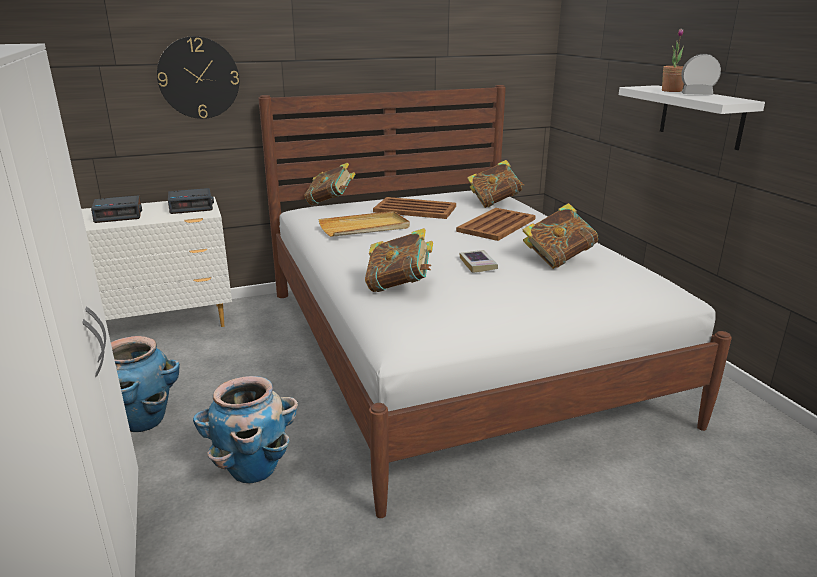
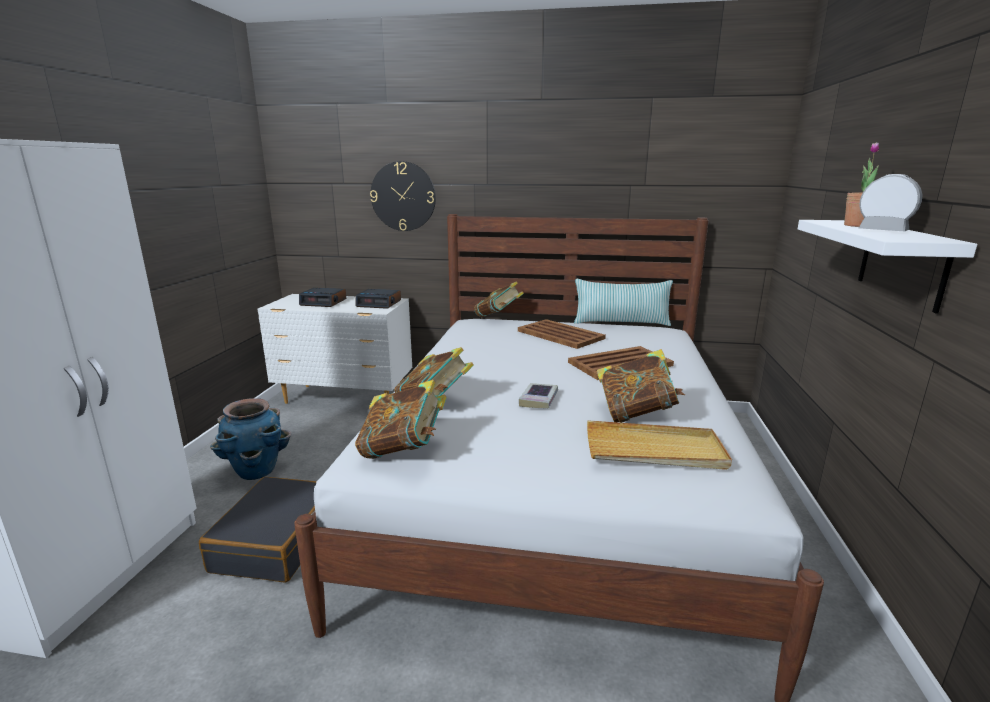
camera: 30 degrees right, 5 degrees down
(253, 469) = (278, 541): planter -> black suitcase
(365, 227) = (489, 343): beige tray -> beige tray (654, 450)
(444, 191) = (621, 323): none -> pillow
(494, 203) = (652, 342): book -> book (403, 450)

